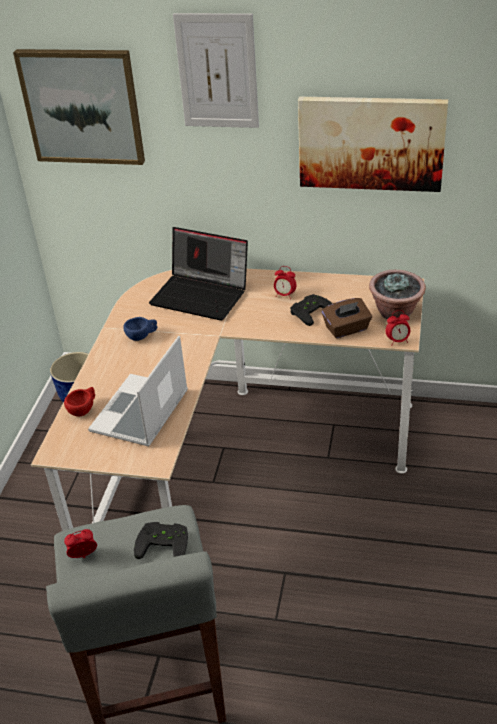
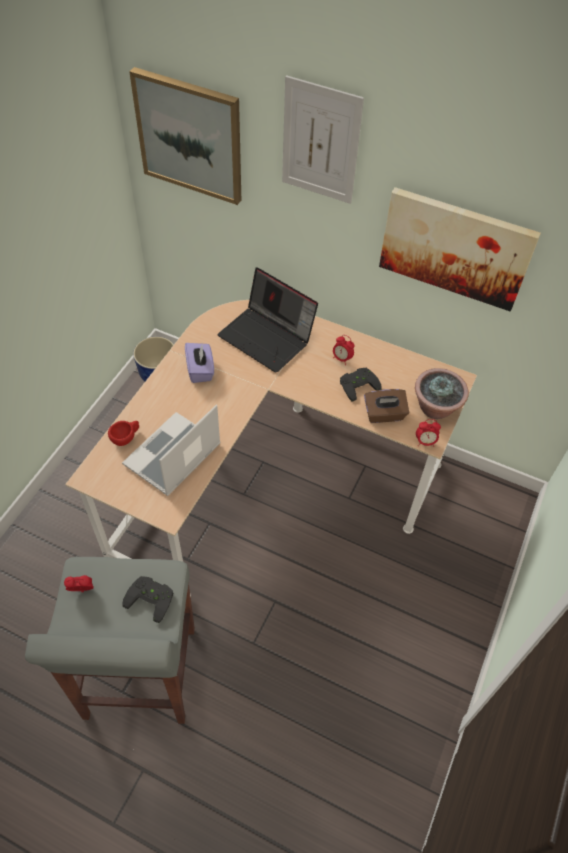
camera: 10 degrees right, 15 degrees up
(142, 336) = (200, 370): blue cup -> purple tissue box

